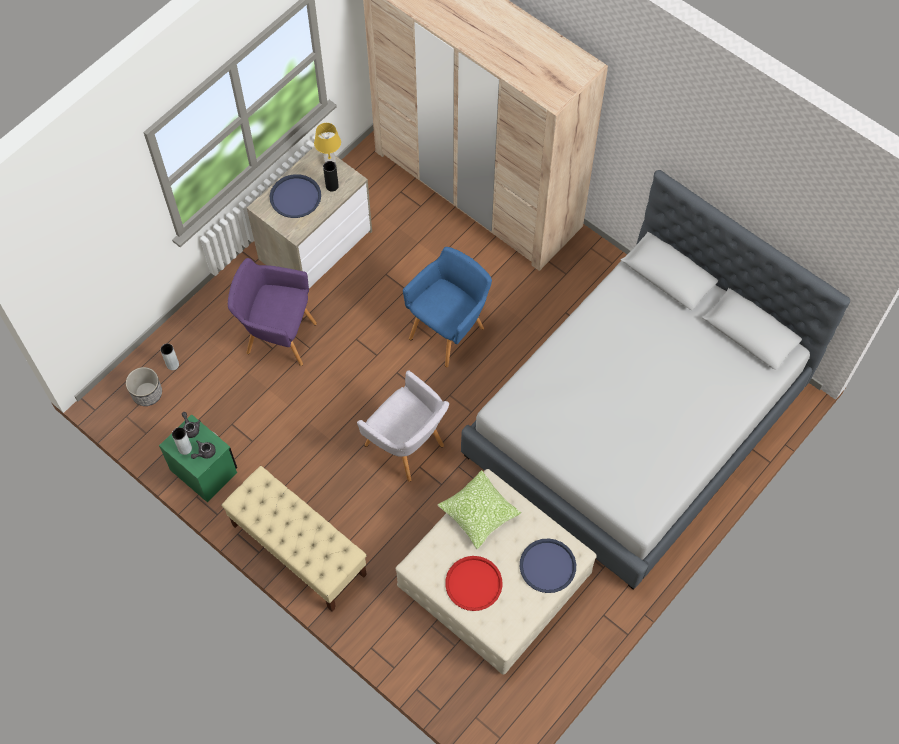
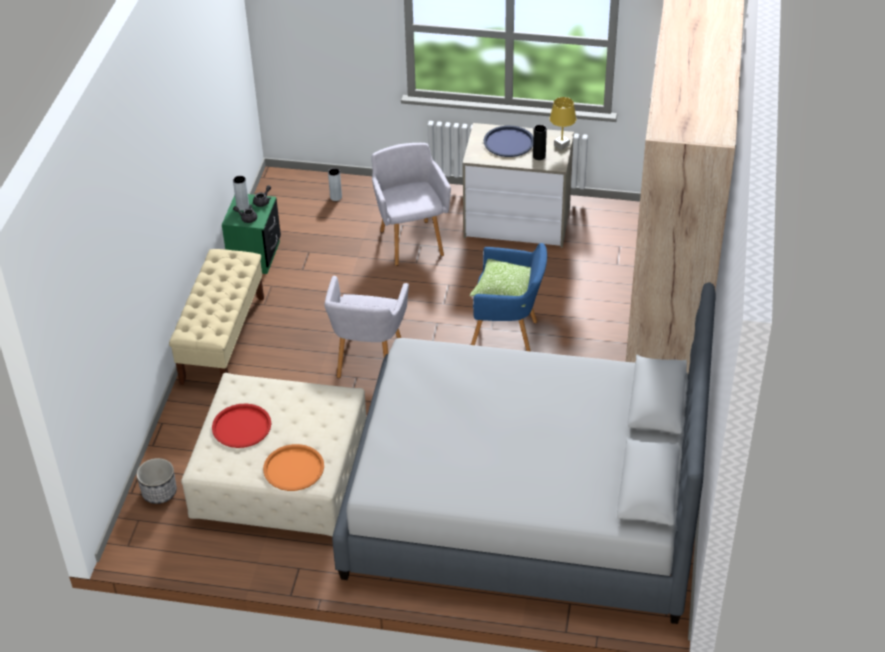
camera: 60 degrees right, 20 degrees down
(147, 393) = (299, 196): planter -> planter (159, 492)
(277, 336) = (411, 240): purple armchair -> grey armchair
(479, 513) = (314, 401): pillow -> pillow (505, 290)
(547, 566) = (293, 468): blue tray -> orange tray

